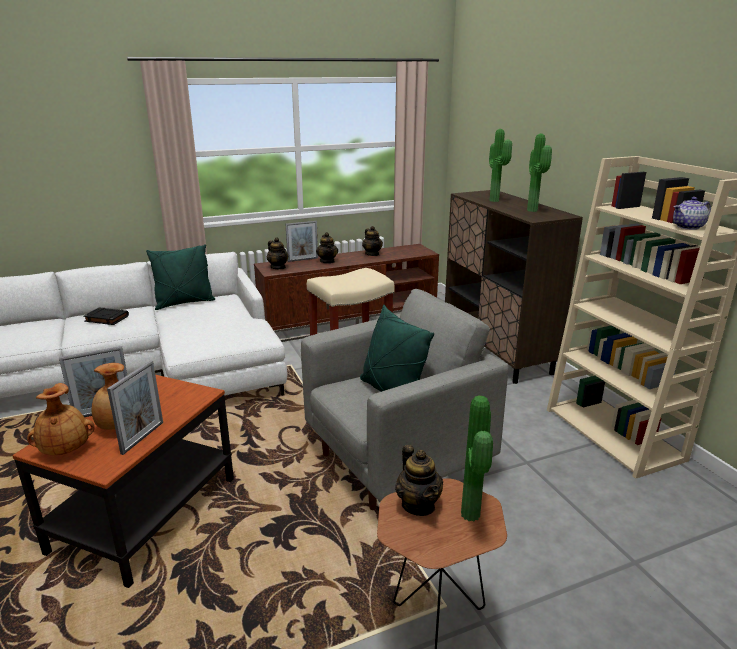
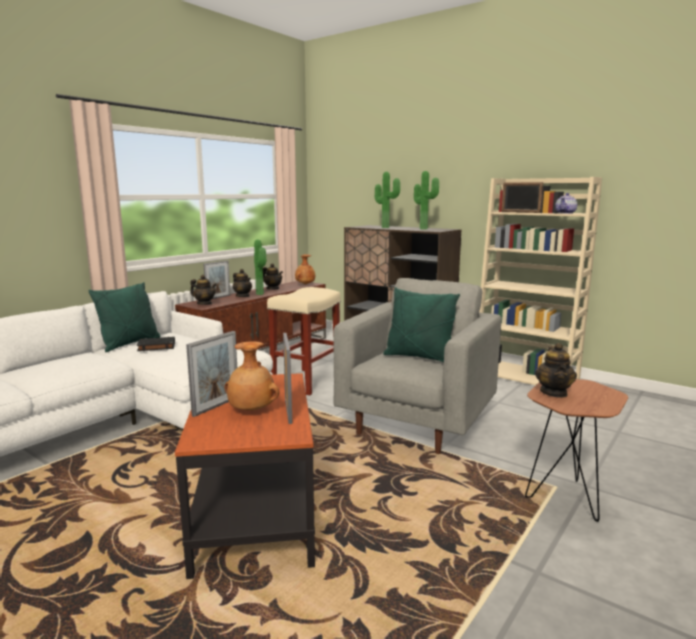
camera: 30 degrees left, 10 degrees down
(66, 450) = (228, 434): brown vase -> brown vase (305, 284)
(106, 319) = (63, 364): black book -> black book (156, 347)
(418, 505) = (554, 393): teapot -> teapot turned 60 degrees clockwise
(474, 515) = (590, 388): potted plant -> potted plant (261, 294)
(632, 213) = (520, 212): none -> picture frame

